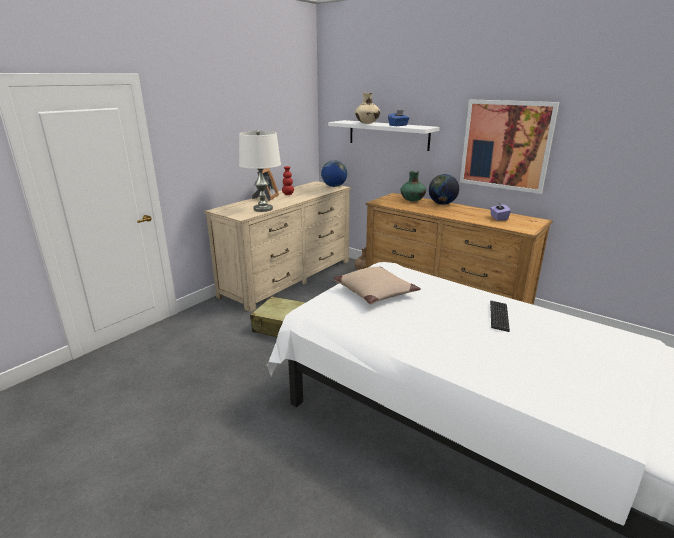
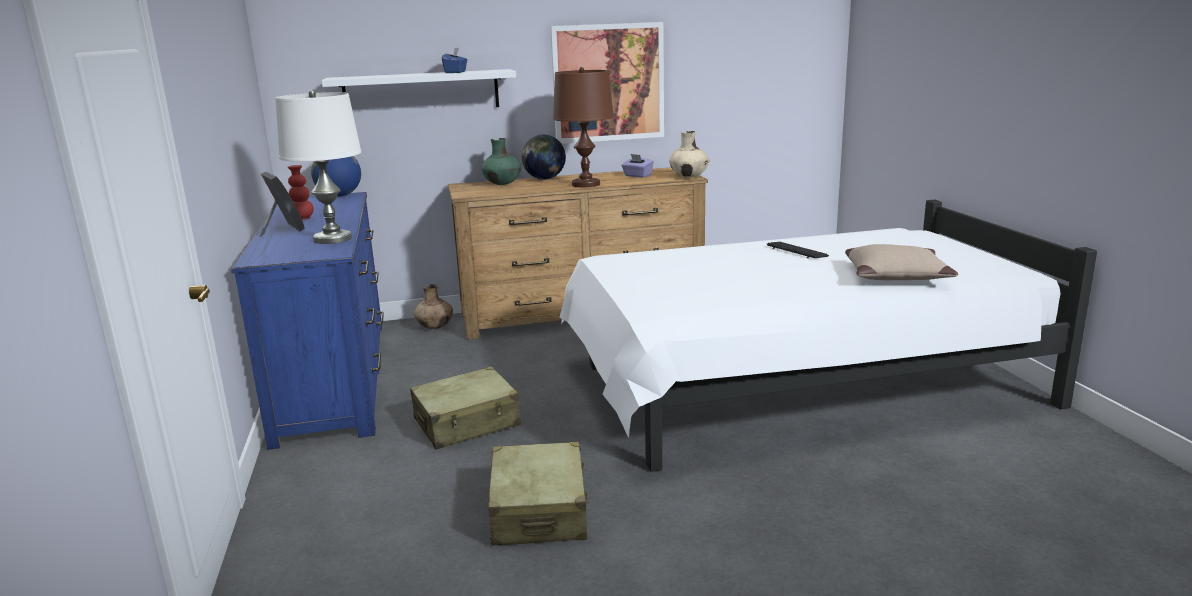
camera: 50 degrees left, 5 degrees down
(222, 386) = (539, 511): none -> beige suitcase
(288, 277) = (334, 377): beige dresser -> blue dresser
(367, 123) = (397, 75): beige vase -> beige vase (689, 177)
(375, 292) = (663, 276): beige pillow -> beige pillow (896, 275)
(450, 214) = (585, 184): none -> brown table lamp

